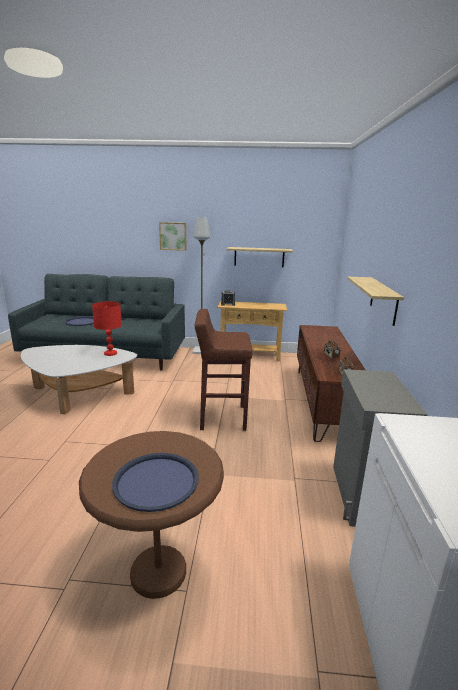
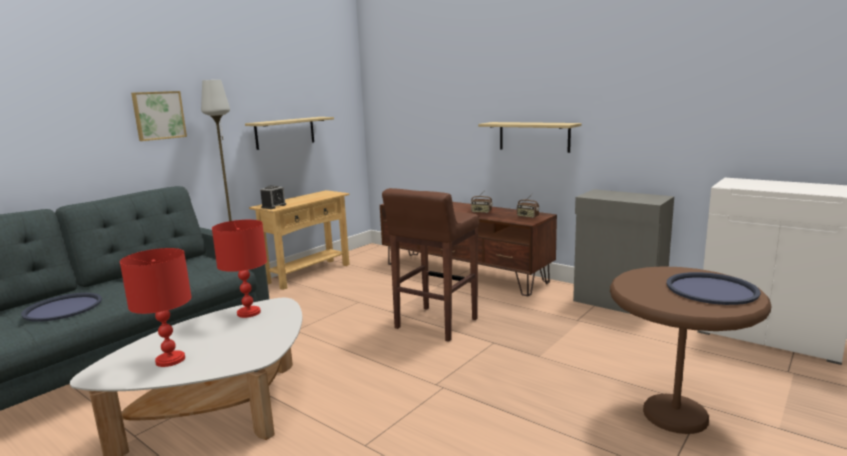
camera: 55 degrees left, 5 degrees down
(50, 357) = (170, 360): none -> red table lamp

